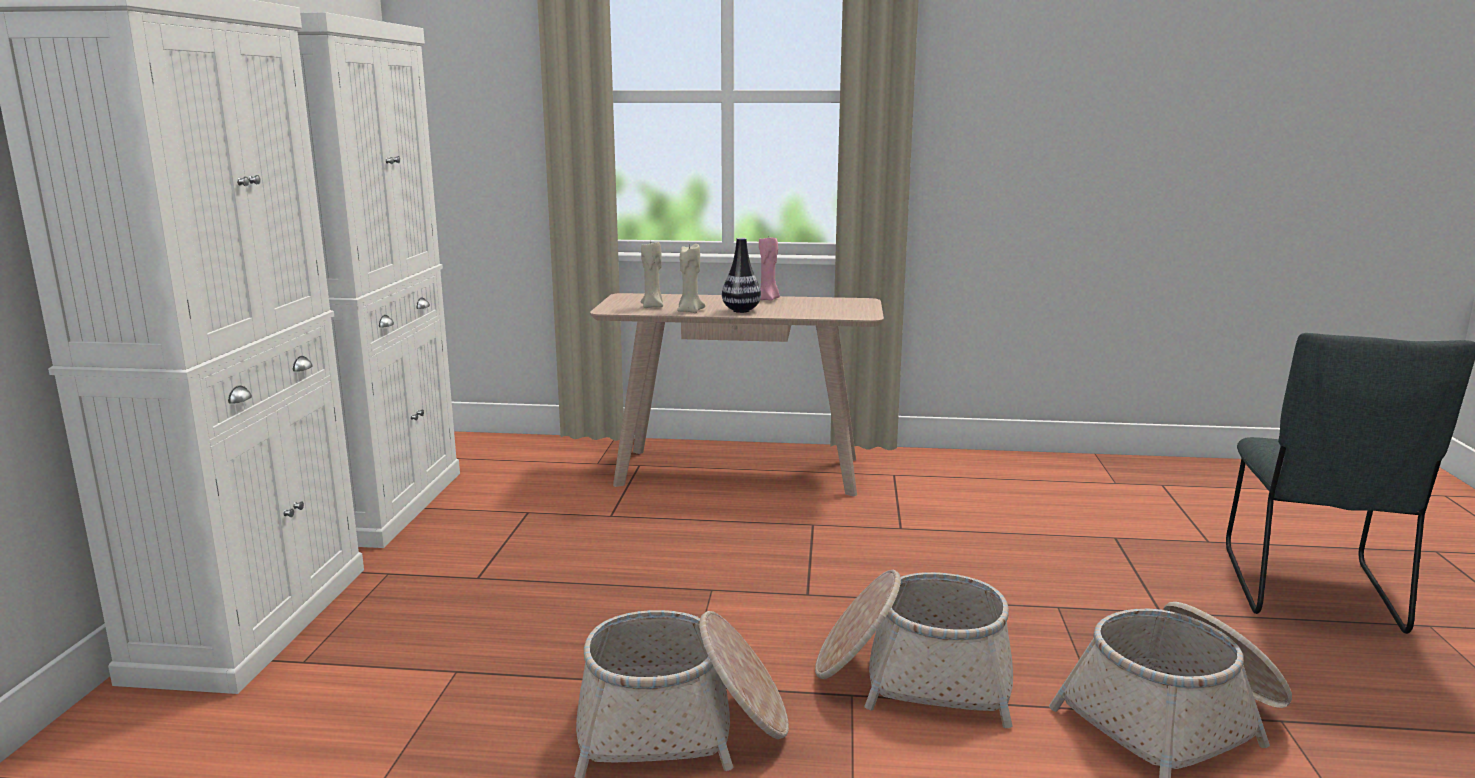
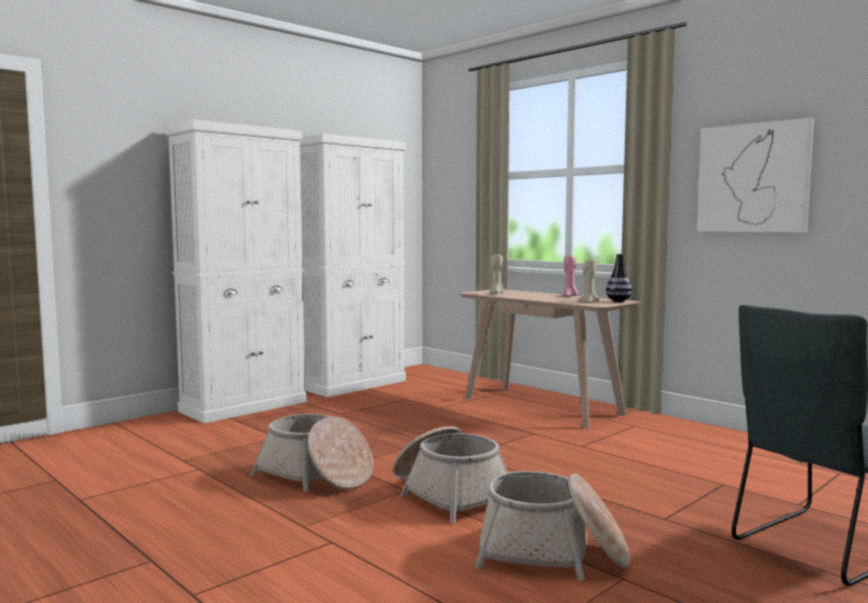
camera: 40 degrees right, 10 degrees down
(689, 311) = (508, 296): beige candle -> beige candle (588, 302)
(741, 311) = (535, 298): vase -> vase (618, 301)
(1022, 120) = (753, 178): none -> picture

